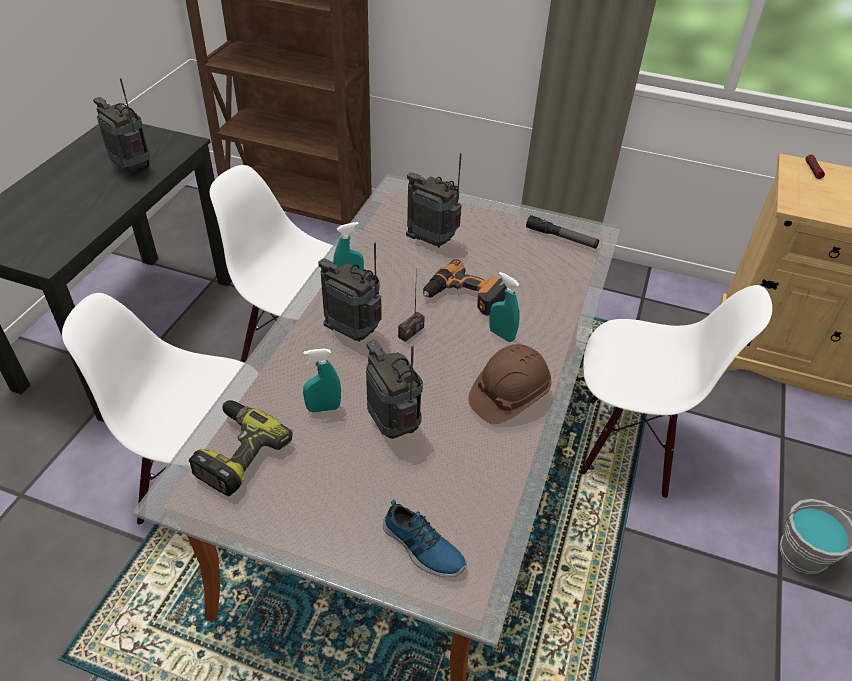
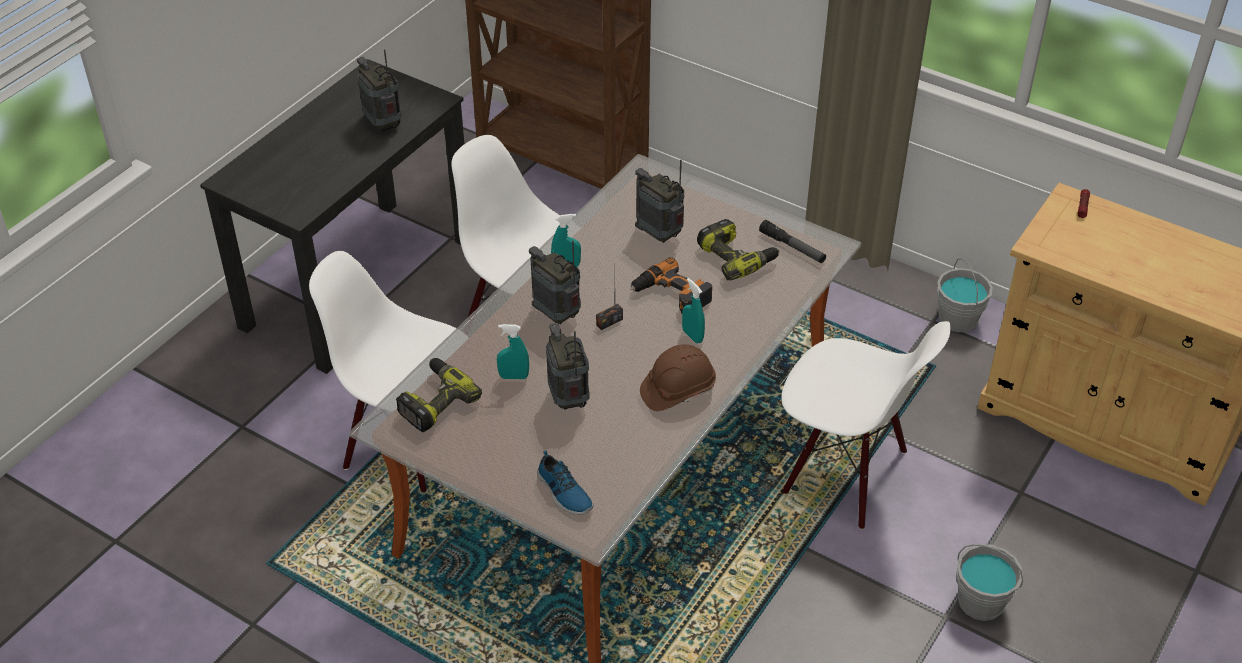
camera: 15 degrees right, 0 degrees up
(514, 253) = (737, 257): none -> power drill
(662, 293) = (958, 319): none -> grey bucket

